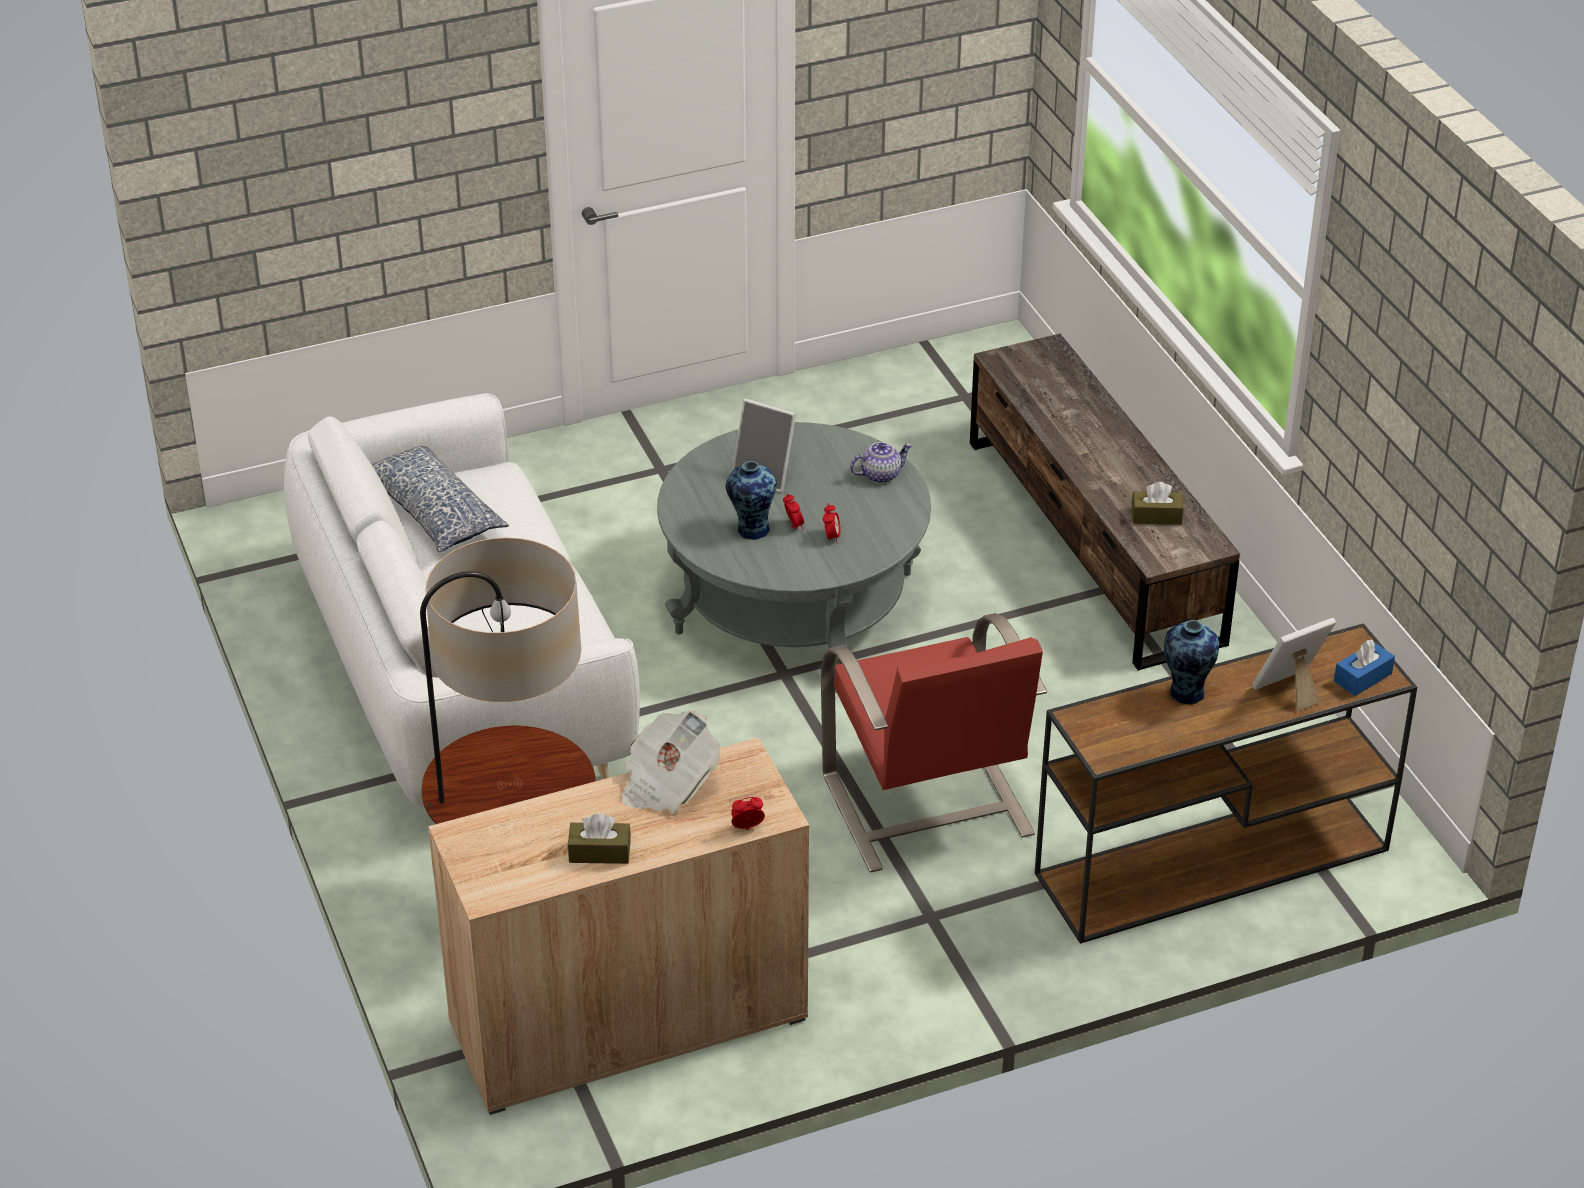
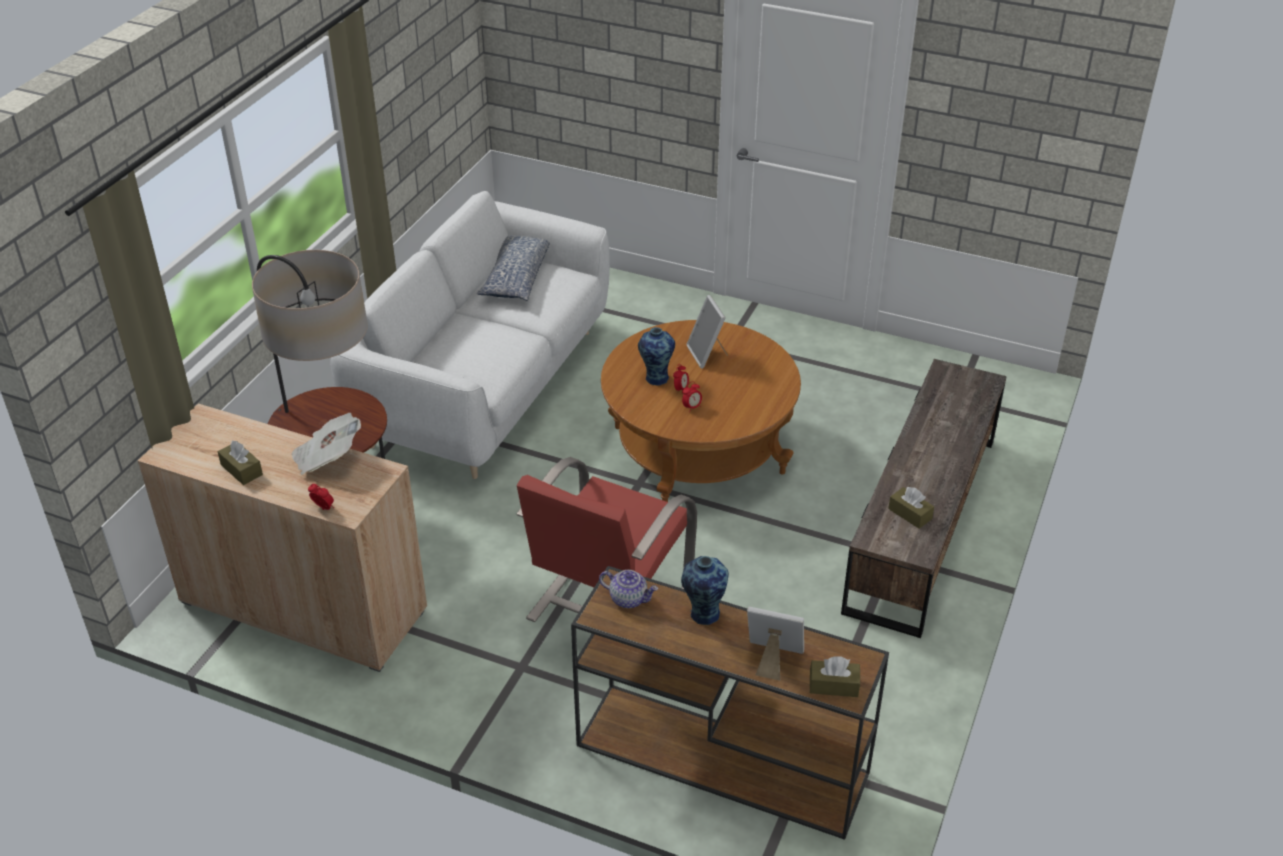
camera: 45 degrees right, 0 degrees up
(793, 603) = (698, 450): grey coffee table -> brown coffee table
(880, 474) = (771, 390): teapot -> teapot (629, 599)
(1362, 677) = (833, 685): blue tissue box -> brown tissue box

